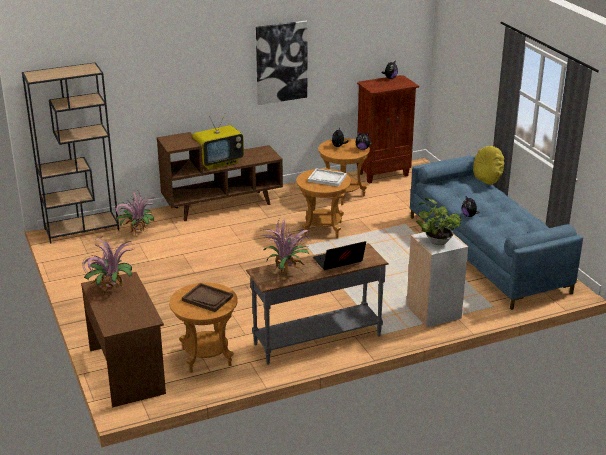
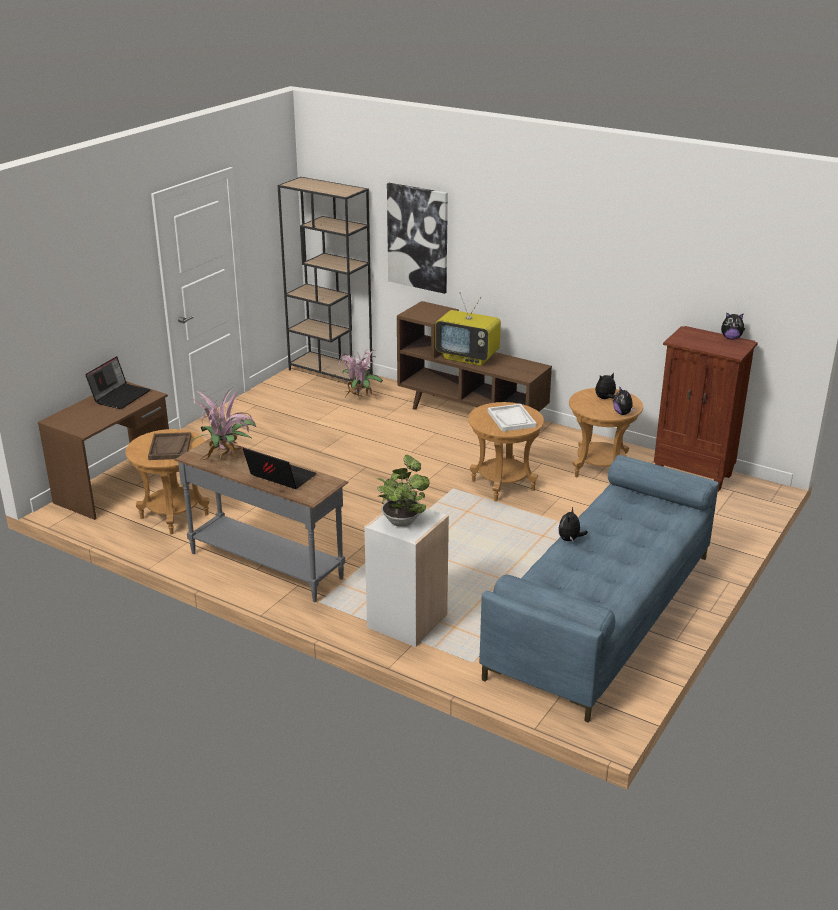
camera: 55 degrees right, 0 degrees up
(111, 290) = (120, 396): potted plant -> laptop
(281, 62) = (580, 260): picture -> picture (418, 237)
(487, 180) = (690, 522): yellow pillow -> none

